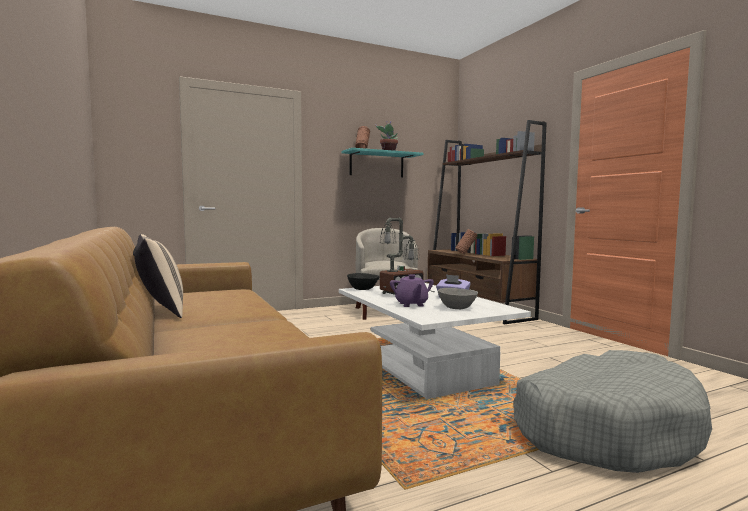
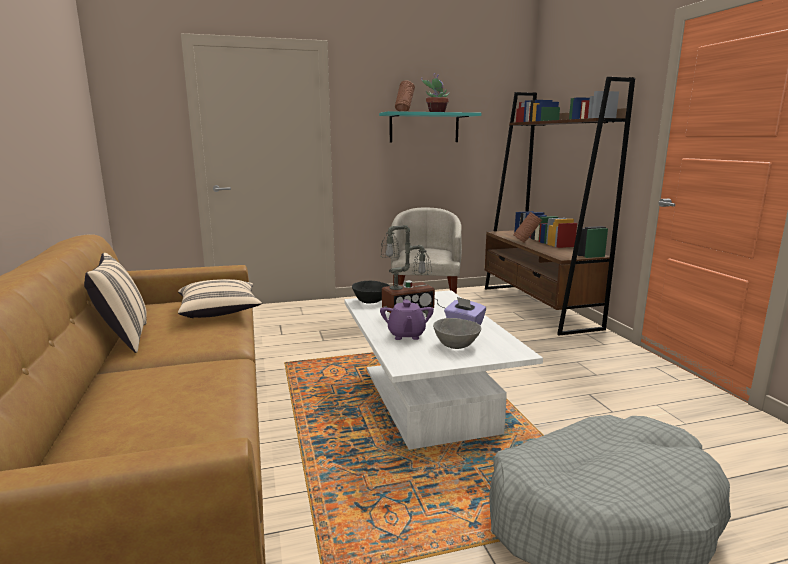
camera: 10 degrees right, 10 degrees up
(237, 295) = (220, 312): none -> beige pillow

